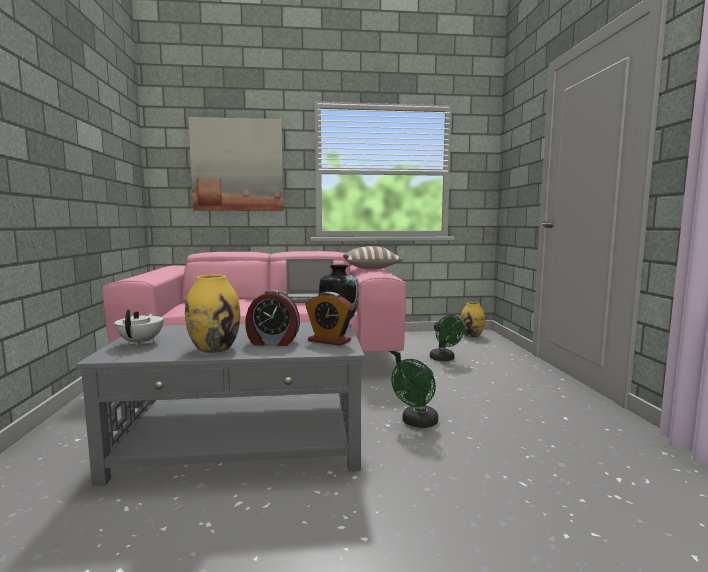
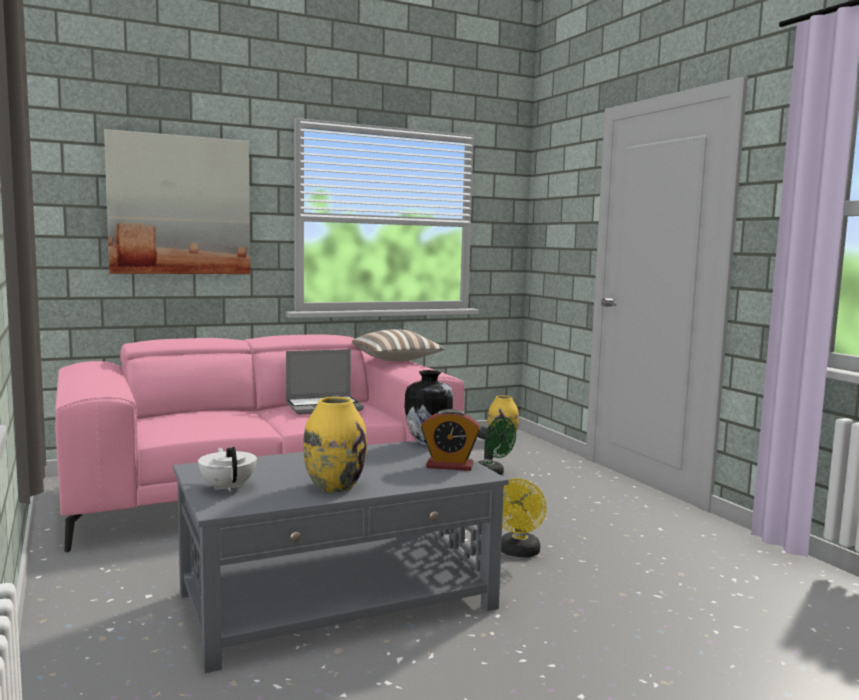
camera: 20 degrees left, 0 degrees up
(272, 342) = (389, 473): alarm clock -> none
(417, 423) = (518, 553): green fan -> yellow fan

